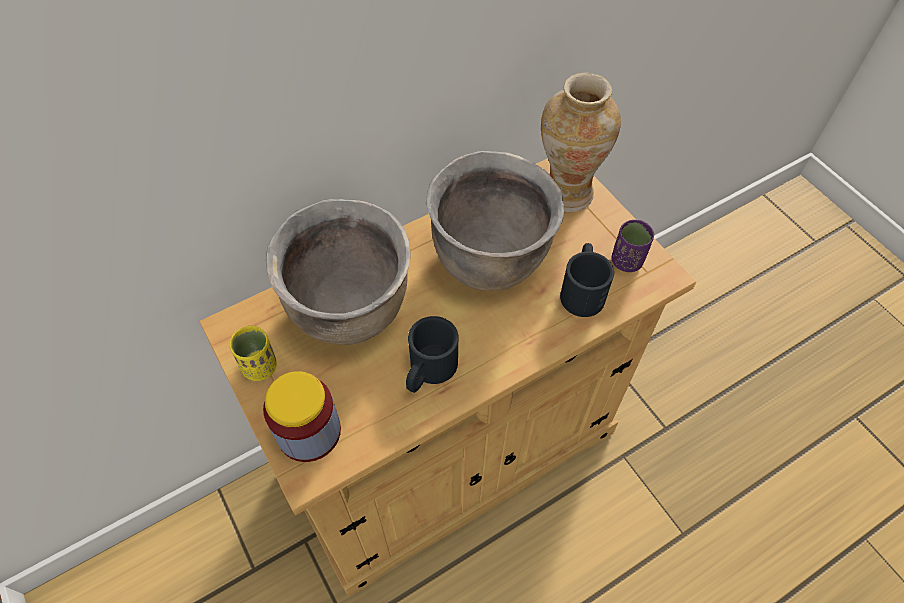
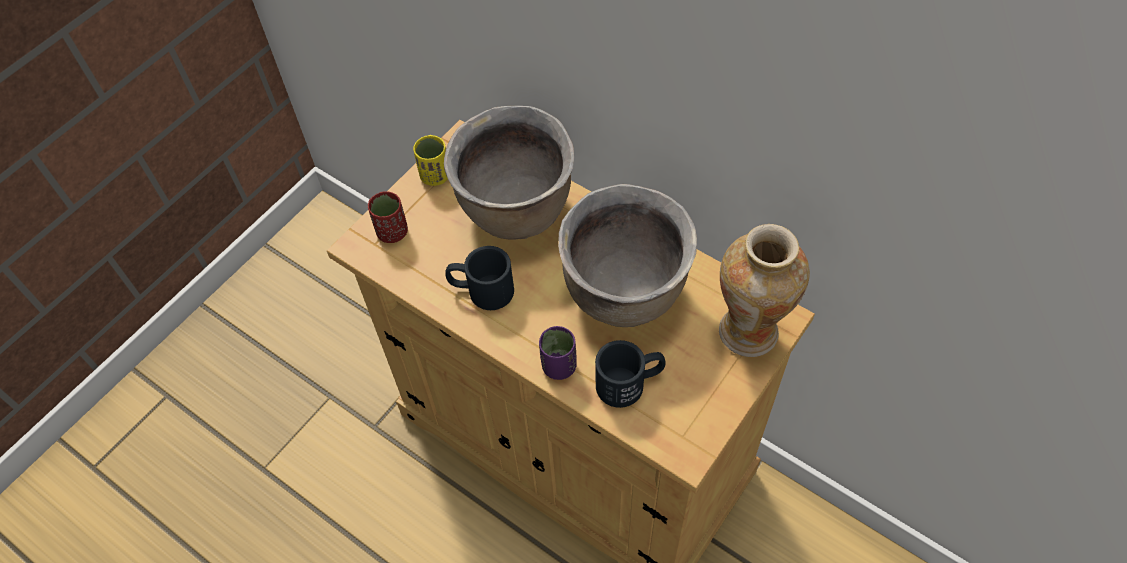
camera: 70 degrees right, 0 degrees up
(309, 432) = (392, 232): jar -> red cup
(626, 261) = (687, 413): purple cup -> purple cup (559, 366)

